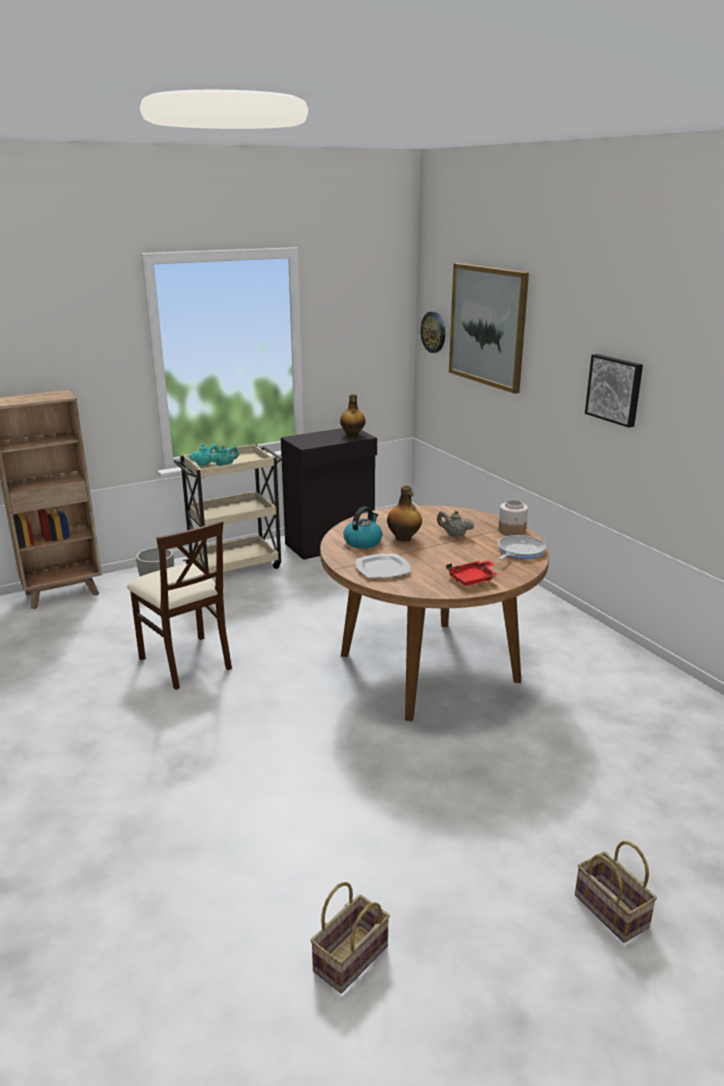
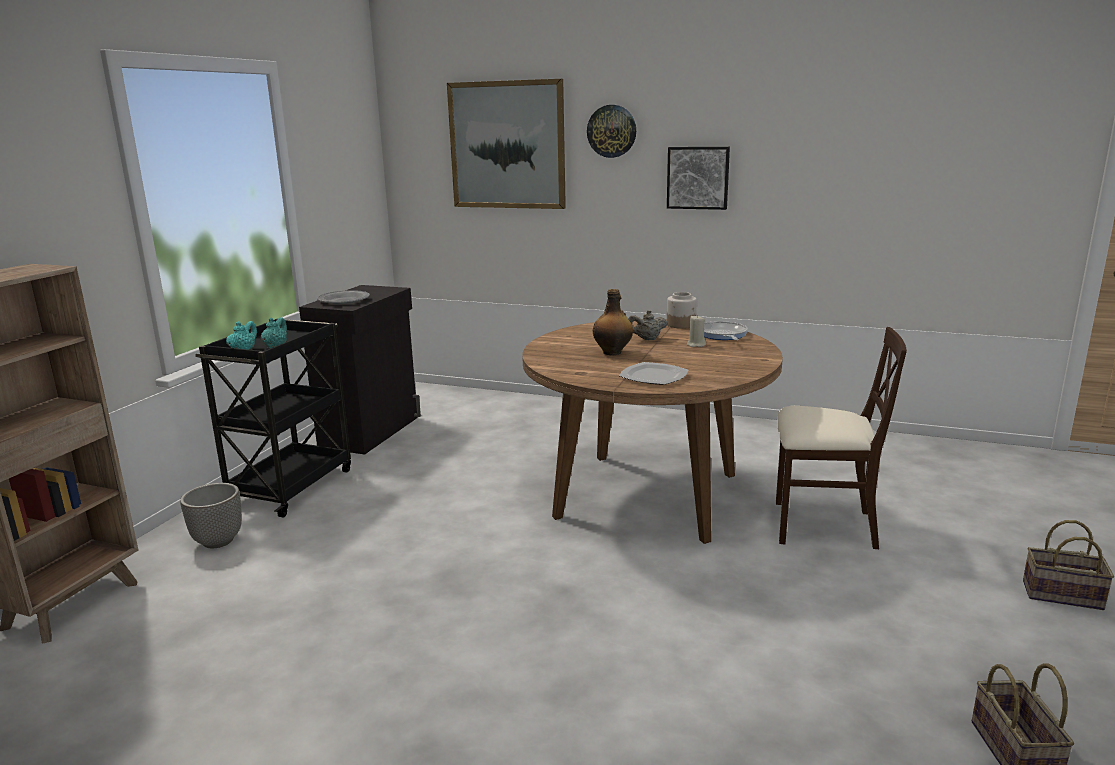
camera: 40 degrees left, 5 degrees down
(186, 662) = (396, 598): beige chair -> beige chair (822, 525)
(235, 566) = (292, 486): beige cart -> black cart
(314, 439) = (344, 300): none -> grey plate
(352, 435) = (378, 290): bottle -> none
(363, 541) = (584, 364): kettle -> none
(433, 332) = (418, 167): wall clock -> wall clock (611, 131)
(473, 579) = (740, 361): red tray -> none
(477, 553) = (696, 345): none -> beige candle

